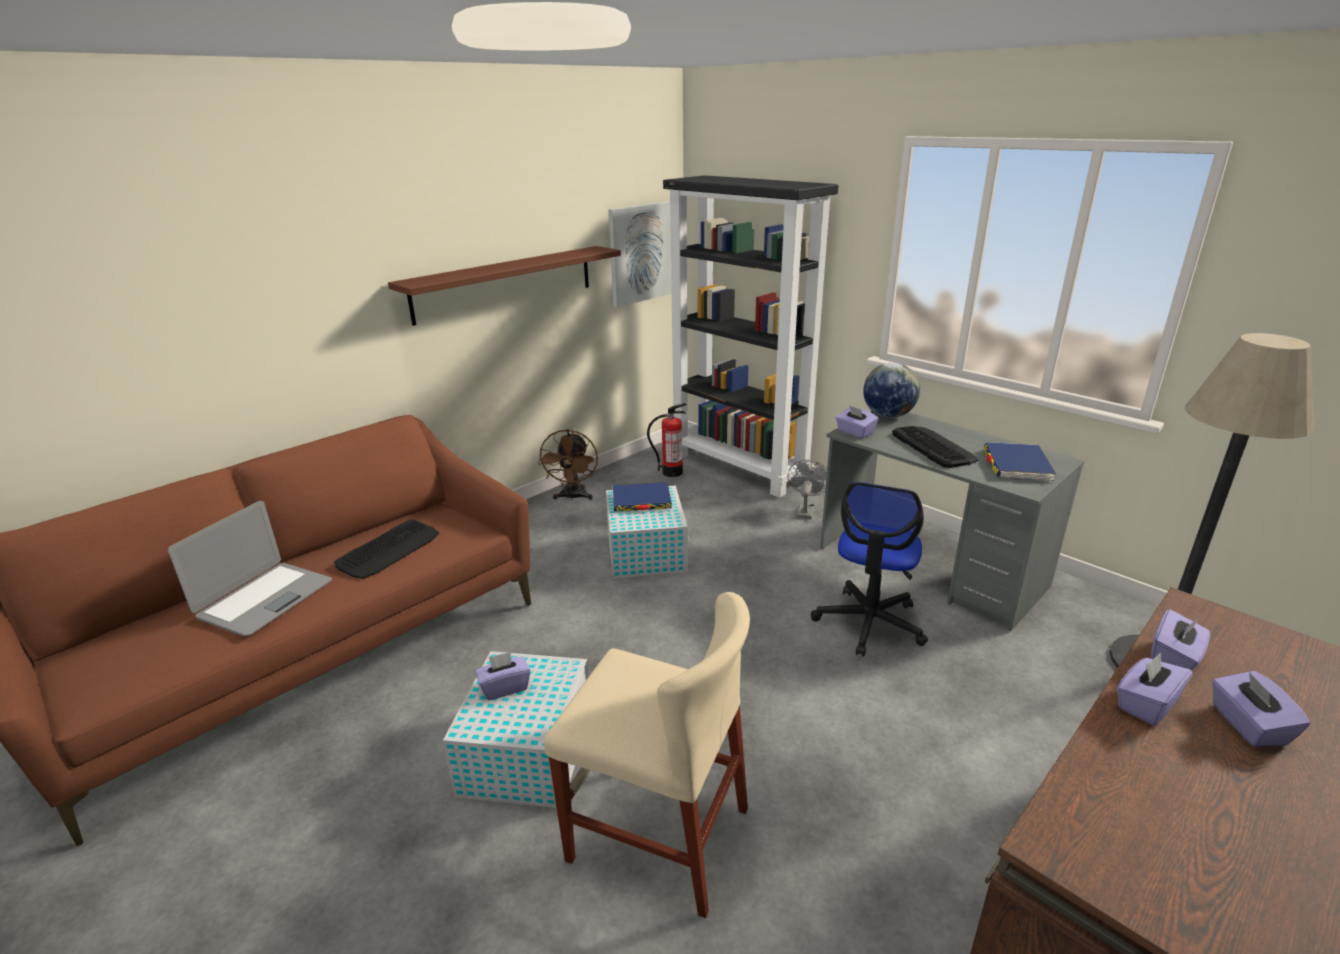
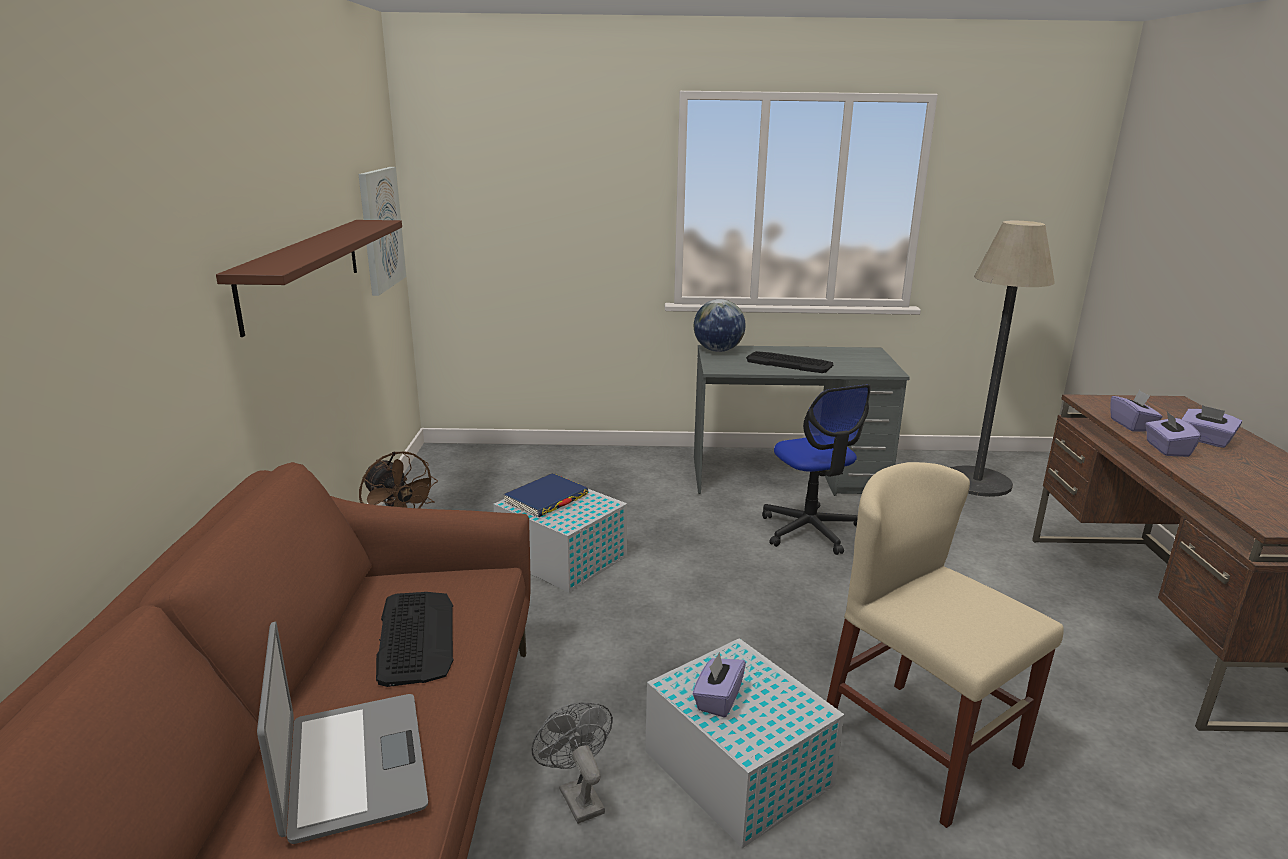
camera: 45 degrees left, 5 degrees down
(658, 834) = (920, 749): beige chair -> beige chair turned 105 degrees counterclockwise
(672, 472) = (471, 481): fire extinguisher -> none
(740, 468) = (531, 456): black bookcase -> none
(805, 510) = (642, 471): grey fan -> grey fan (577, 795)
(855, 433) = (721, 367): purple tissue box -> none
(1016, 465) = (856, 359): blue book -> none

